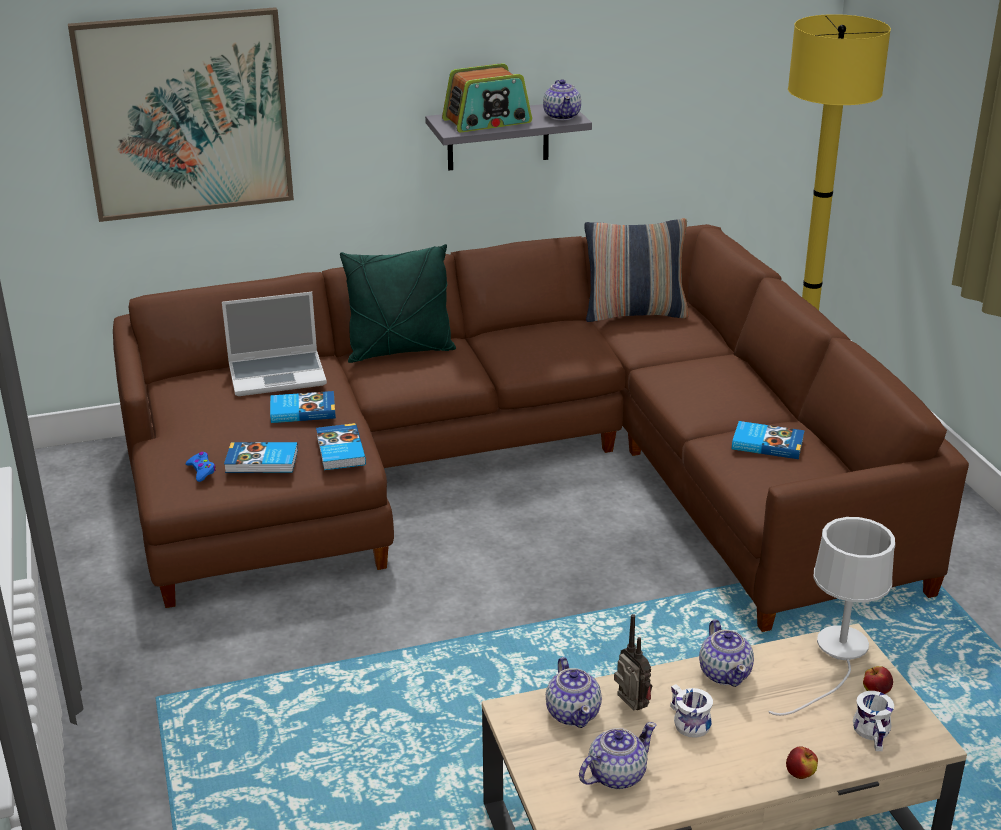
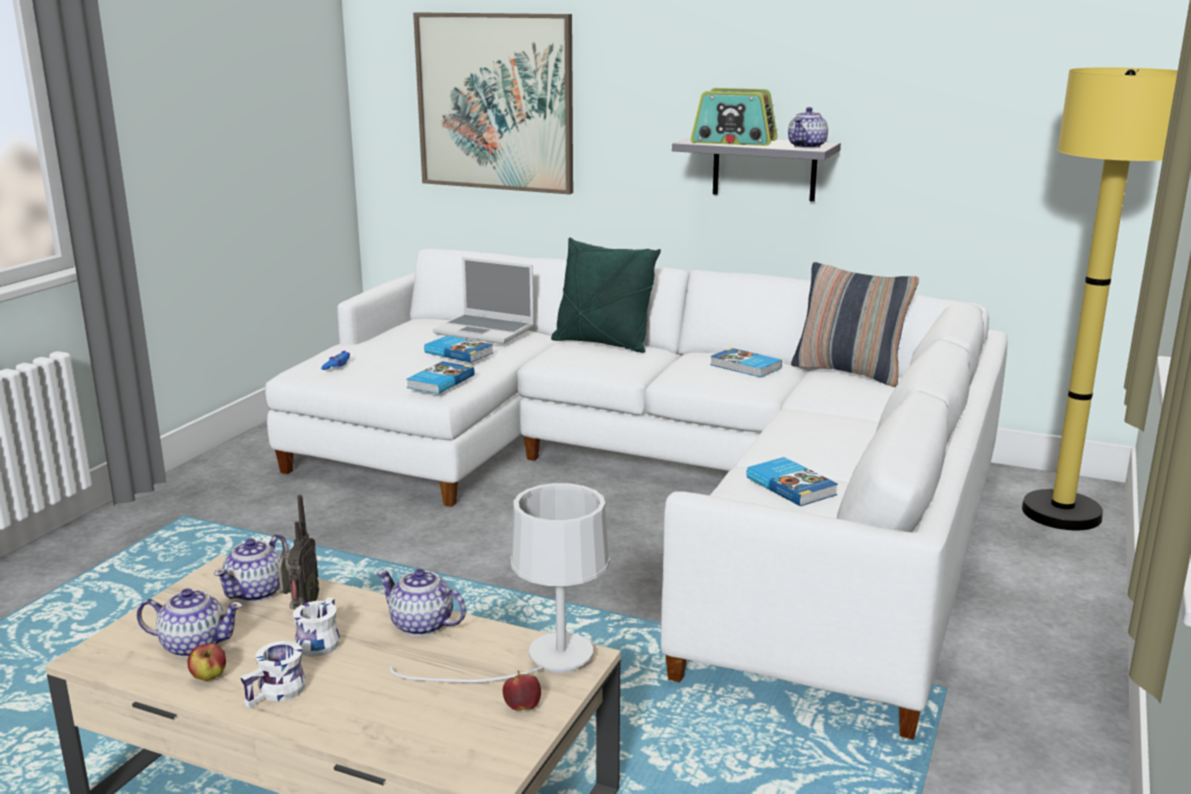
camera: 40 degrees right, 10 degrees down
(262, 462) = (378, 371): book -> book (745, 367)
(518, 472) = (659, 486): brown sofa -> white sofa
(725, 673) = (422, 625): teapot -> teapot turned 90 degrees clockwise
(800, 774) = (321, 727): apple -> apple (209, 677)
(875, 732) = (452, 736): white mug -> white mug (278, 693)

